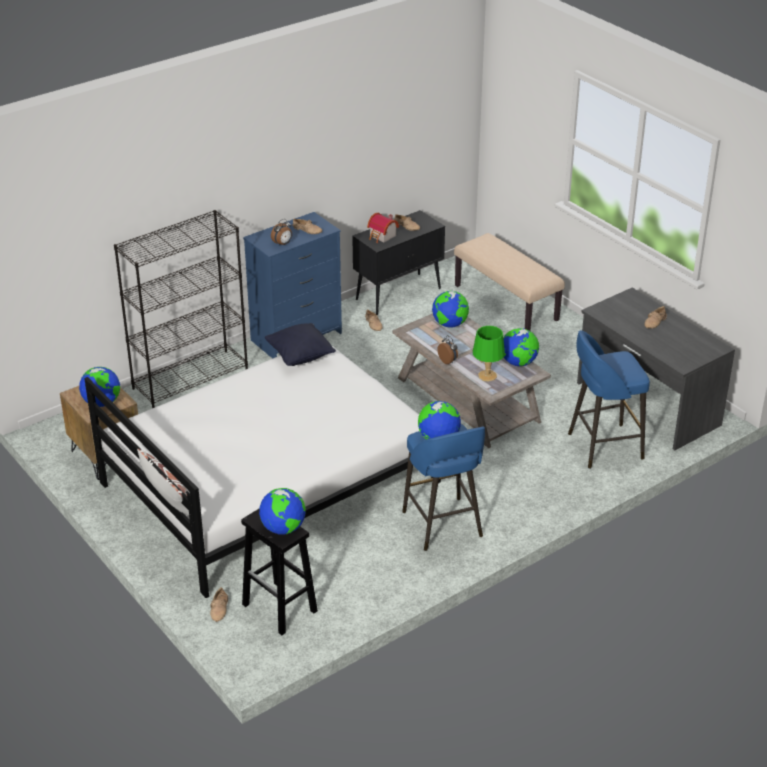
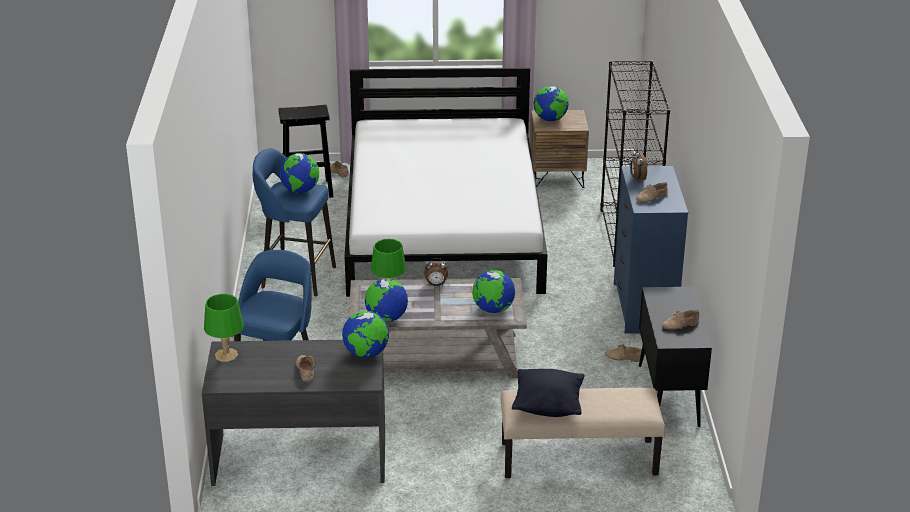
camera: 125 degrees right, 5 degrees down
(169, 499) = (407, 118): white pillow -> none
(283, 528) = (296, 113): globe -> globe (366, 354)
(300, 356) = (521, 212): black pillow -> black pillow (548, 407)
(382, 236) = (671, 301): toy house -> none
(688, 360) = (225, 355): none -> green table lamp

